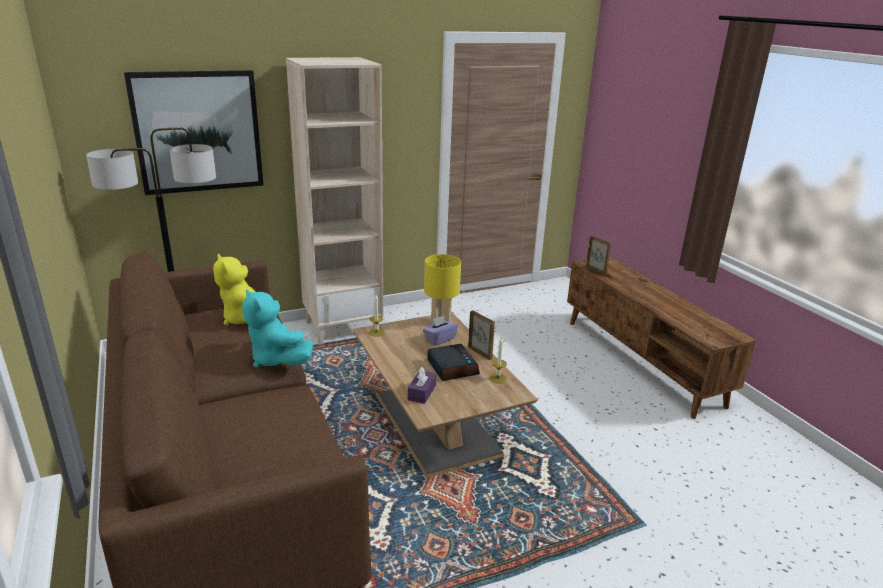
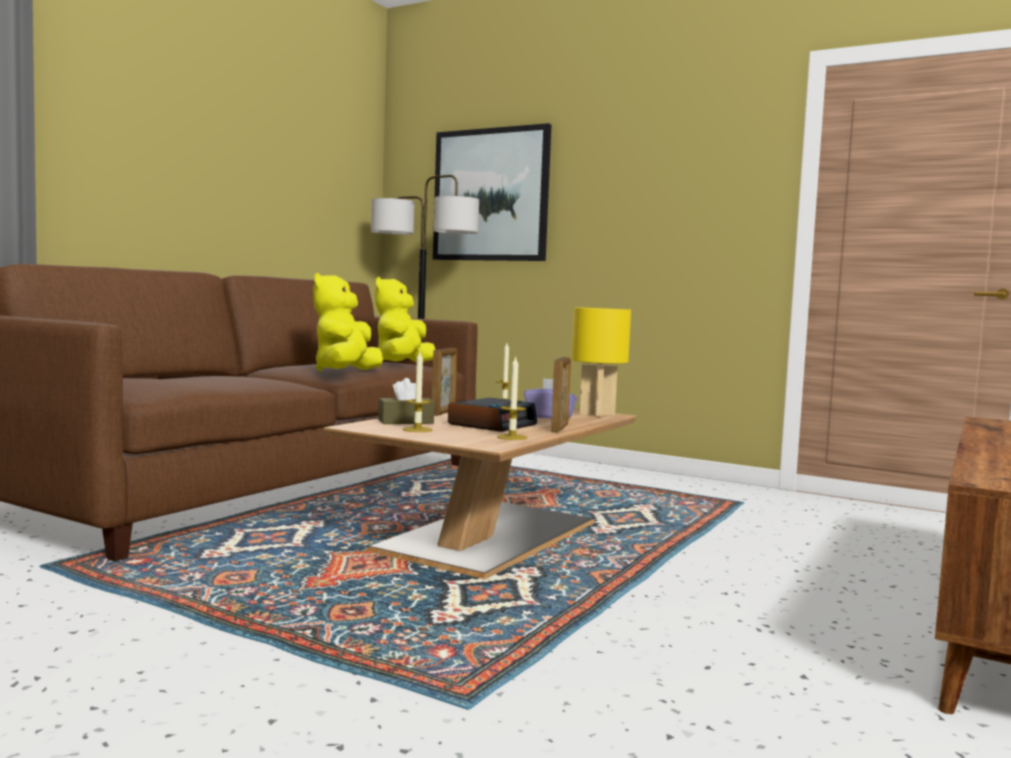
camera: 55 degrees right, 20 degrees down
(276, 359) = (345, 372): turquoise plush toy -> yellow plush toy
(343, 327) = (595, 471): beige bookcase -> none
(421, 392) = (405, 422): purple tissue box -> brown tissue box
(453, 399) = (417, 429): none -> candle
(596, 270) = (985, 424): picture frame -> picture frame (444, 412)

